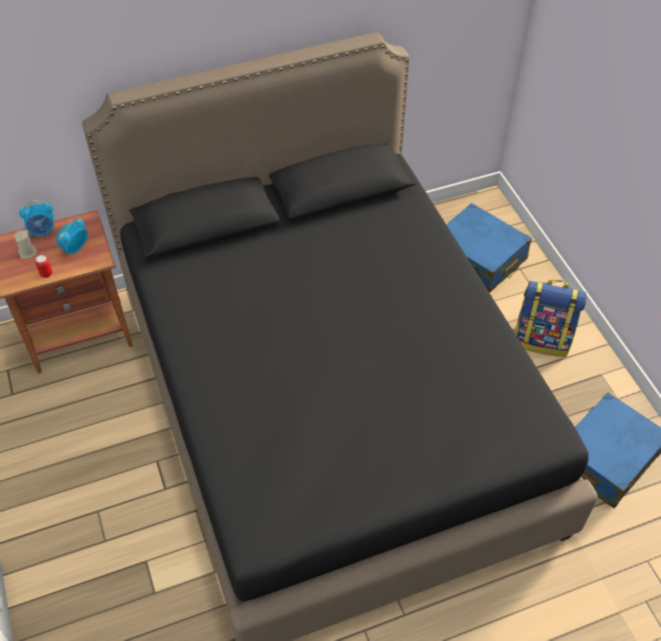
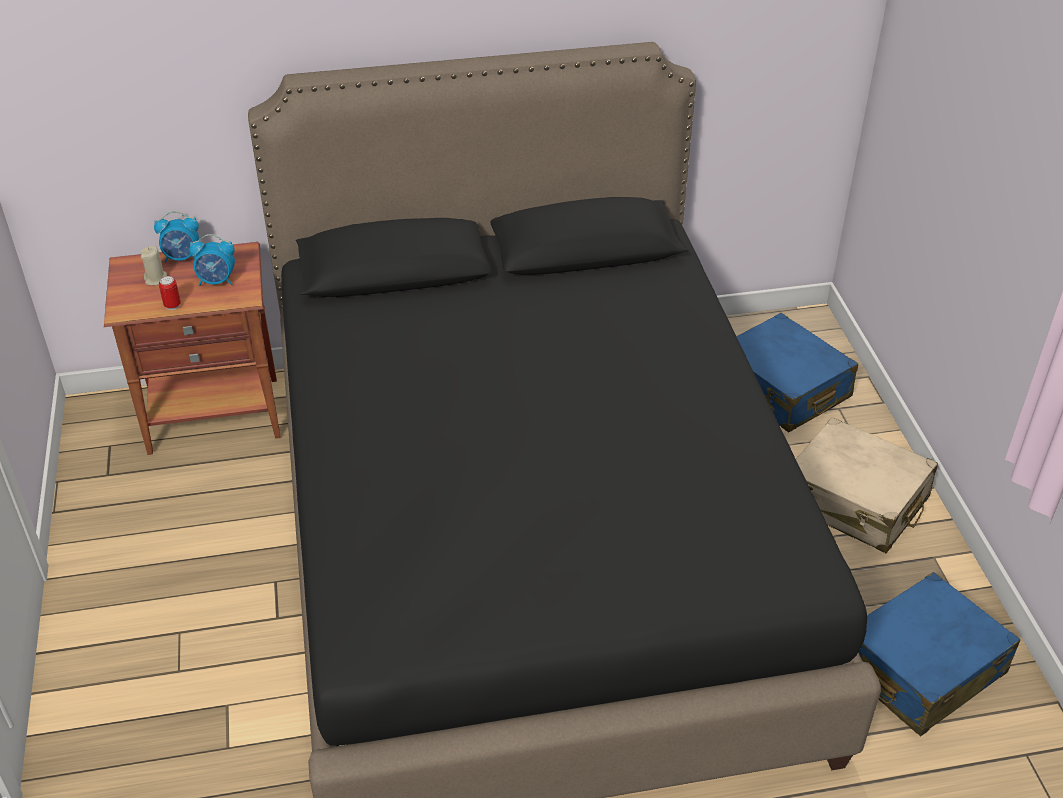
camera: 10 degrees right, 10 degrees down
(75, 249) = (217, 281): alarm clock -> alarm clock turned 135 degrees counterclockwise
(542, 339) = (855, 501): backpack -> beige suitcase

